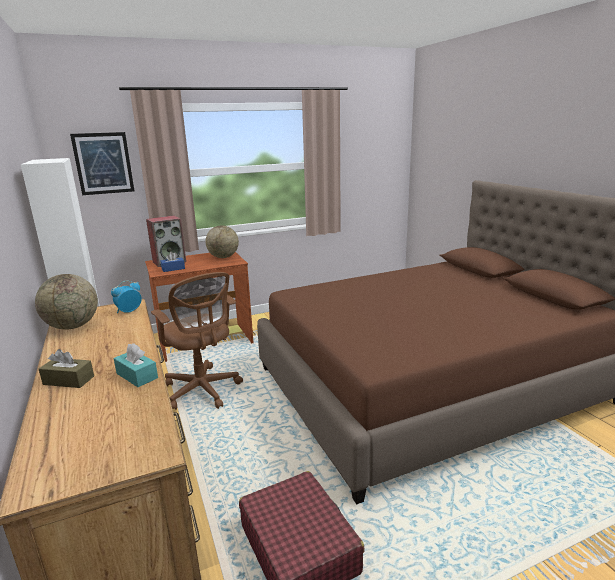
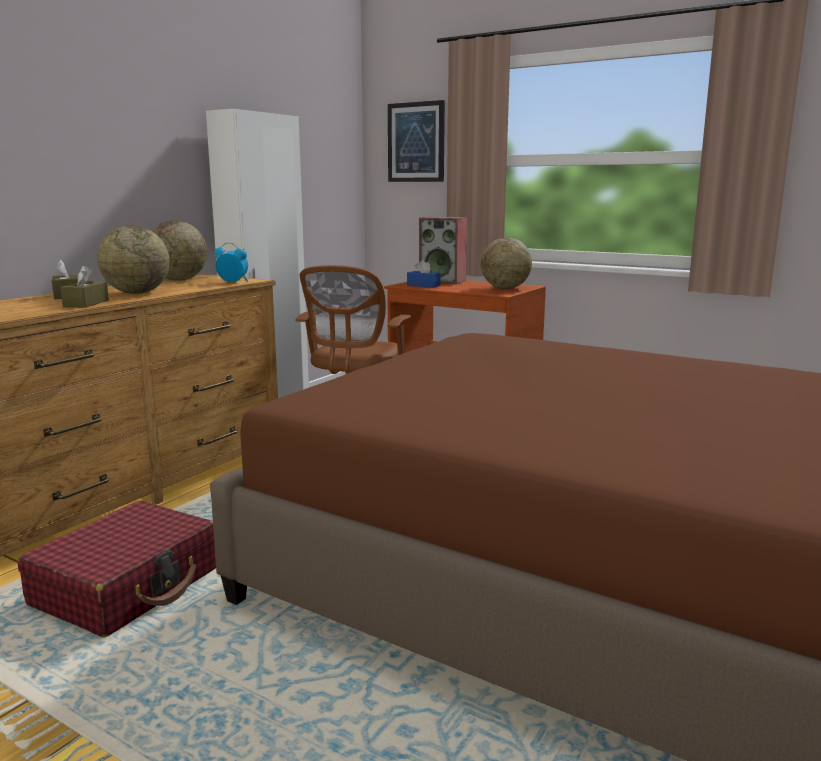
camera: 55 degrees right, 5 degrees down
(116, 350) = (137, 293): none -> globe
(137, 376) = (86, 303): turquoise tissue box -> brown tissue box

